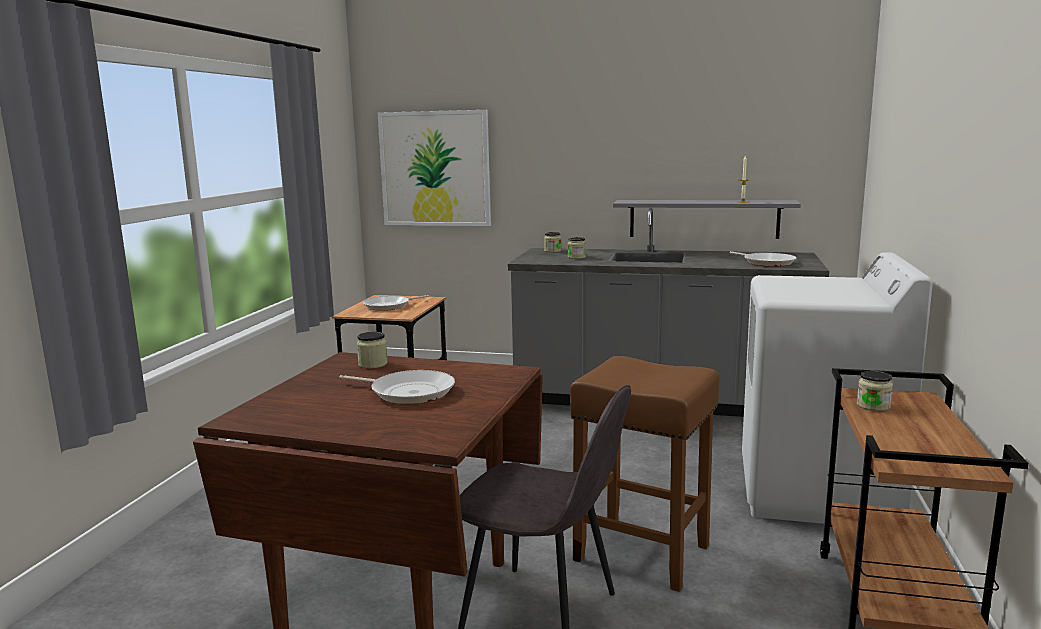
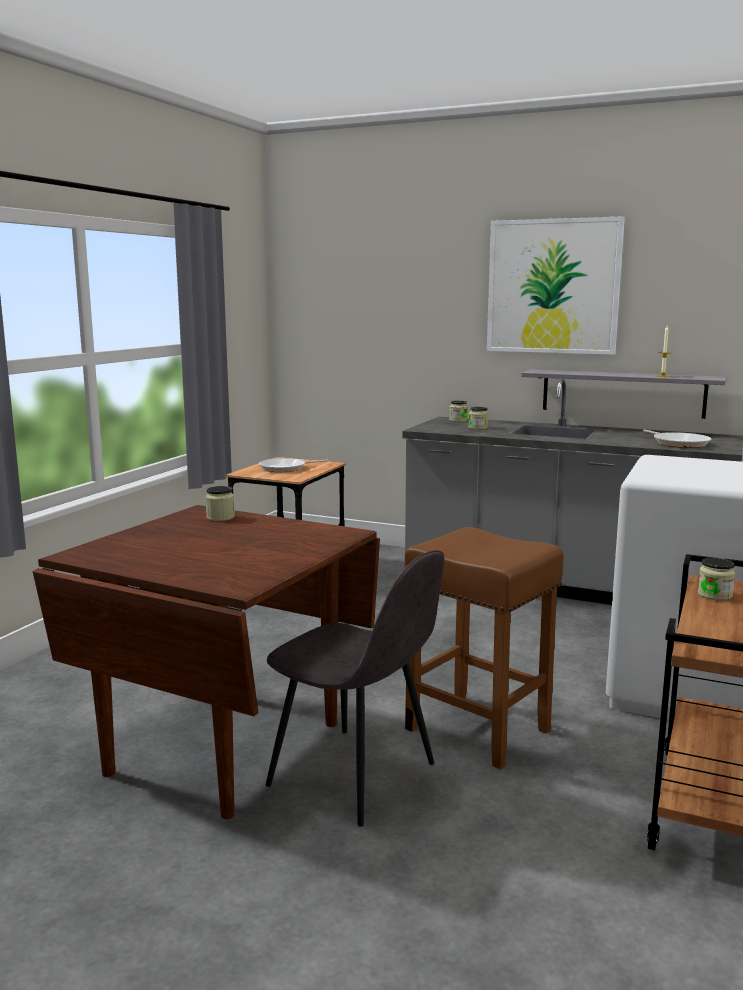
camera: 10 degrees right, 0 degrees up
(408, 392) = (237, 544): frying pan -> none
(435, 169) = (346, 330): picture -> picture (553, 286)

